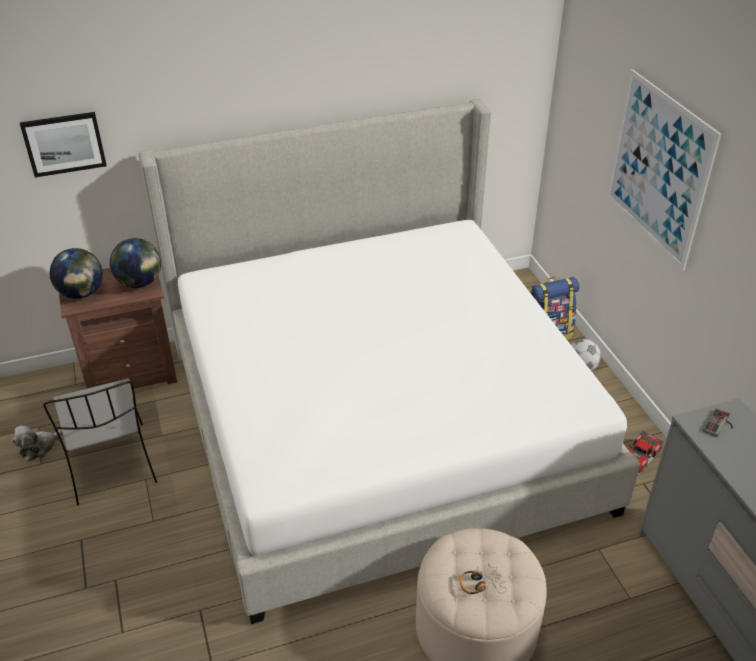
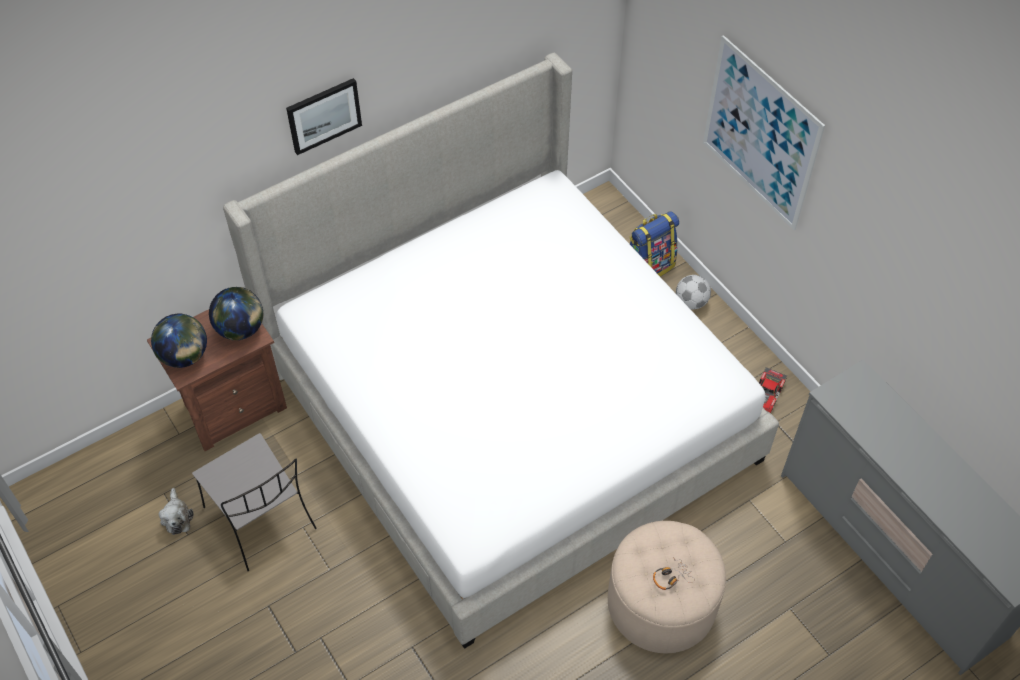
camera: 15 degrees left, 15 degrees up
(39, 447) = (177, 517): plush toy -> plush toy turned 45 degrees counterclockwise
(64, 143) = (146, 219): picture -> picture (323, 115)
(720, 425) = (851, 393): game controller -> none

